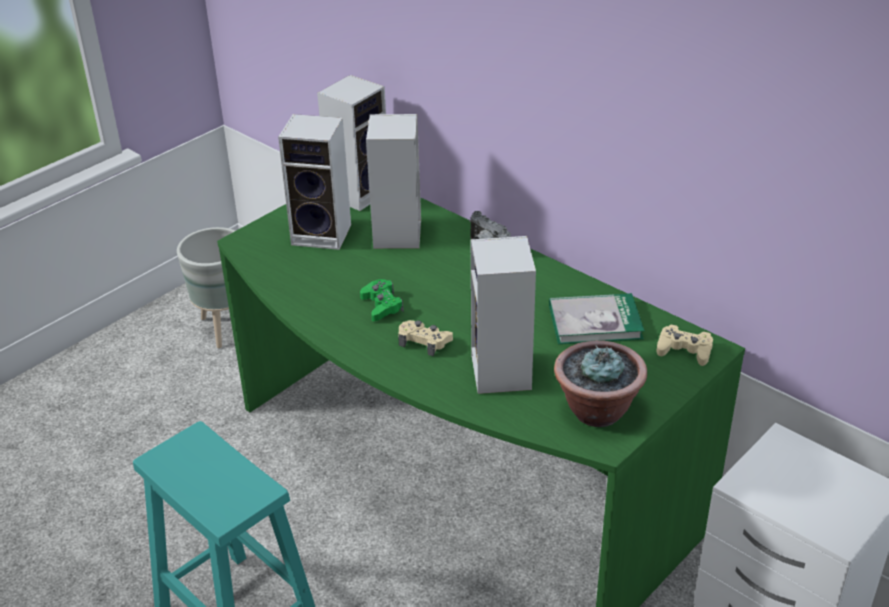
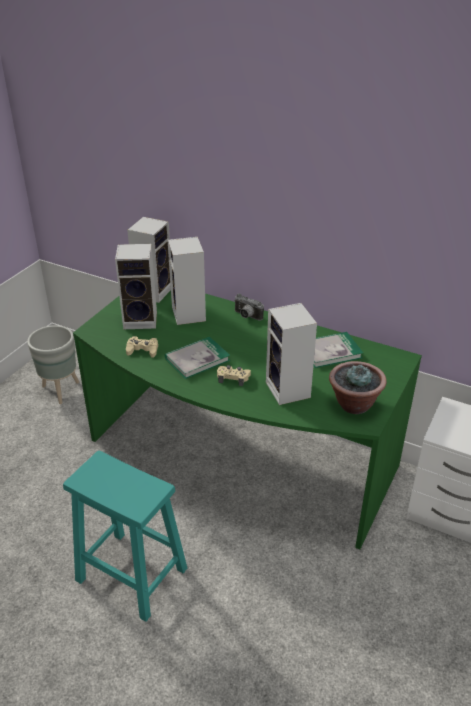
camera: 15 degrees left, 0 degrees up
(382, 305) = (197, 359): green game controller -> book
(684, 350) = (388, 361): beige game controller -> beige game controller (142, 350)

